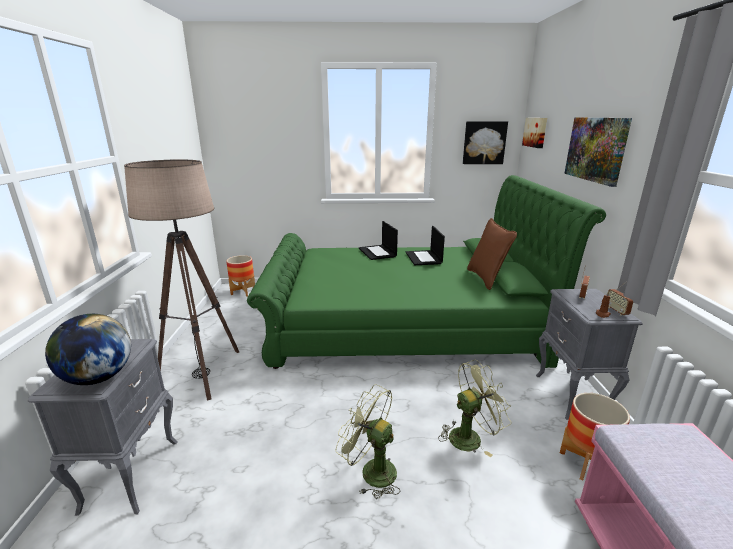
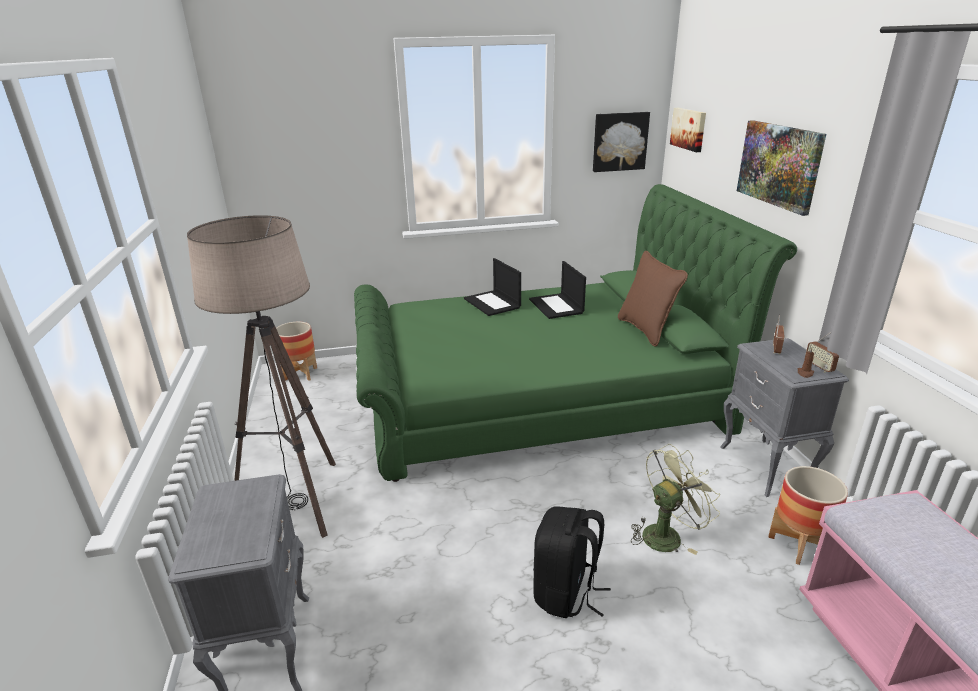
camera: 10 degrees left, 5 degrees up
(98, 378) = (247, 538): globe -> none
(371, 471) = (566, 593): green fan -> black backpack

